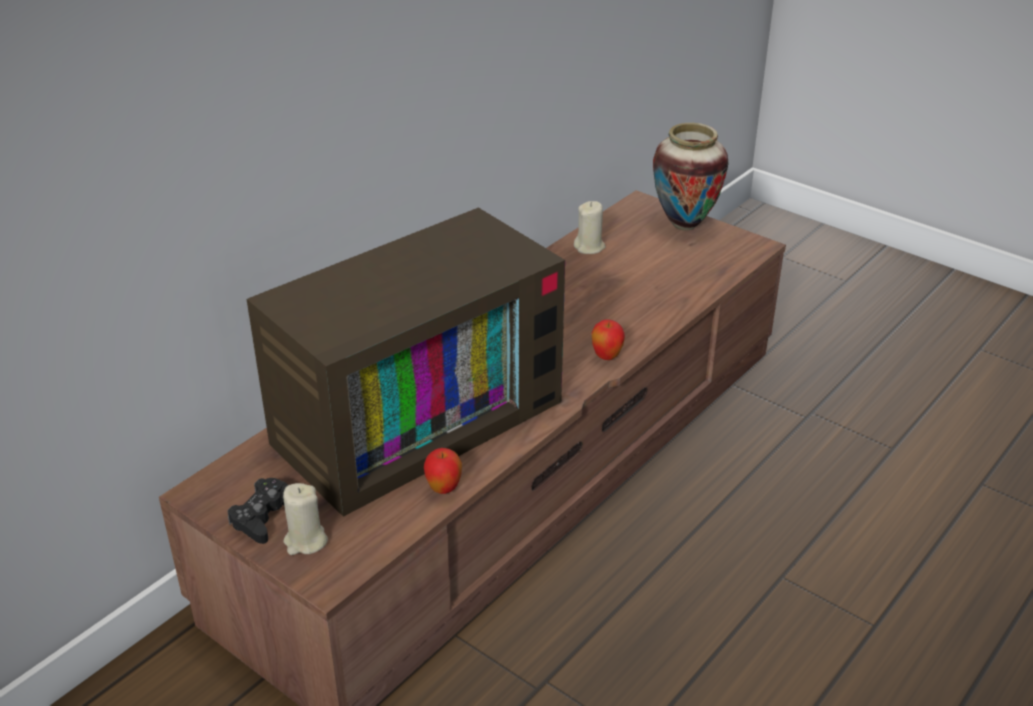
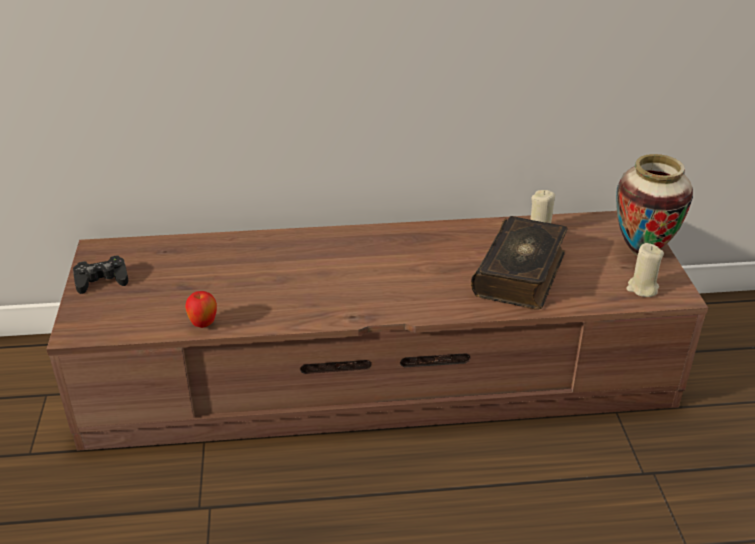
camera: 45 degrees right, 0 degrees up
(305, 541) = (97, 305): beige candle -> beige candle (642, 288)
(415, 417) = (257, 274): television -> none
(606, 357) = (428, 307): apple -> none
(630, 289) = (521, 274): none -> book

